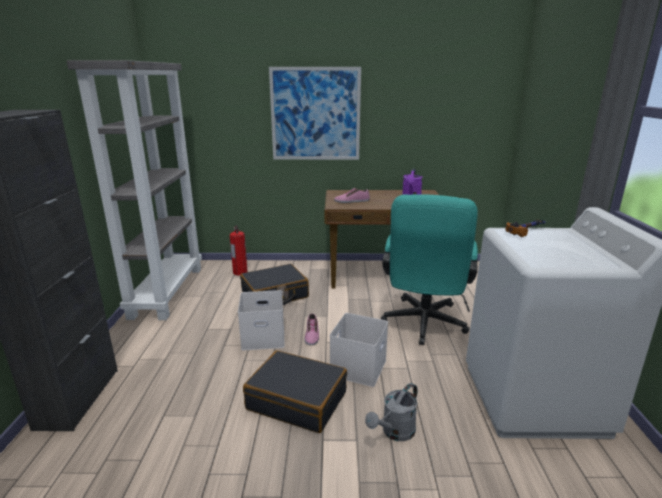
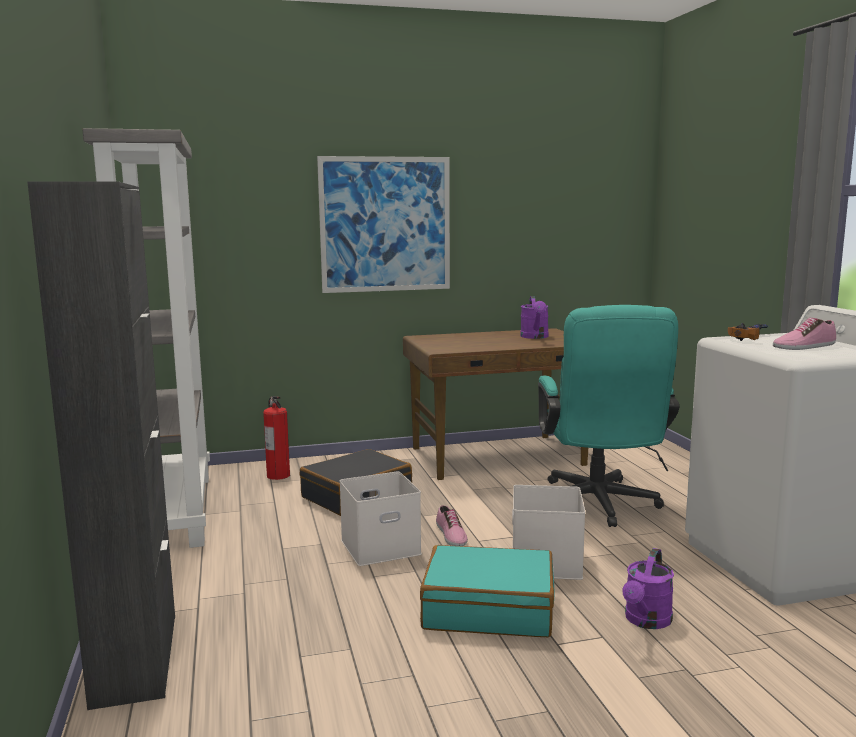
camera: 15 degrees left, 10 degrees down
(297, 400) = (489, 609): black suitcase -> turquoise suitcase
(351, 201) = (456, 344): shoe -> shoe (803, 346)
(394, 432) = (646, 621): grey watering can -> purple watering can

